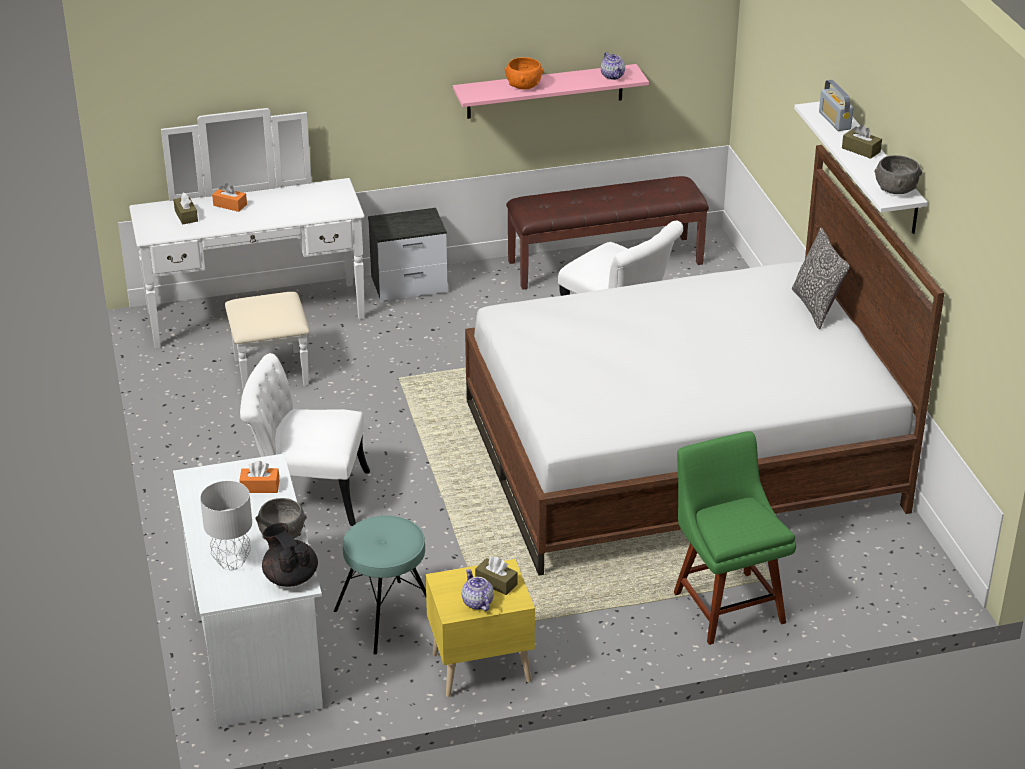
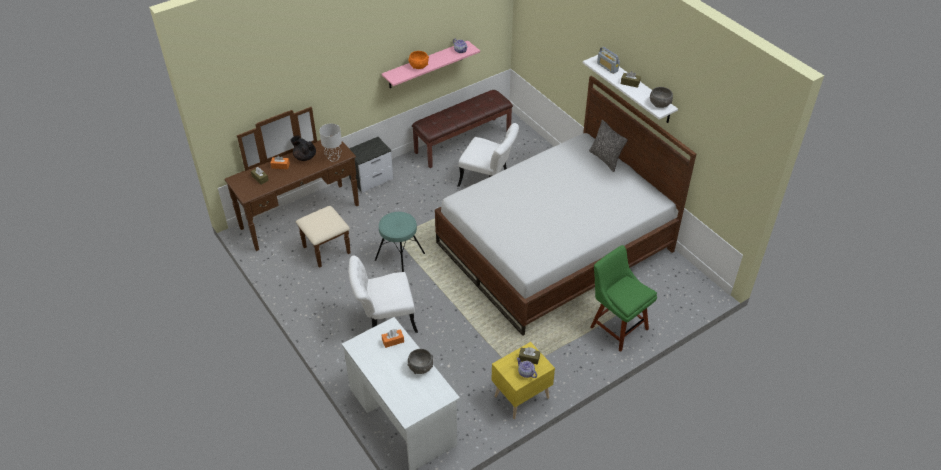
camera: 20 degrees left, 10 degrees up
(231, 562) = (403, 392): grey table lamp -> grey table lamp (333, 158)
(260, 327) = (306, 224): white dresser -> brown dresser
(290, 577) = (438, 392): black teapot -> black teapot (305, 157)
(387, 617) = (461, 381): turquoise stool -> turquoise stool (400, 257)

